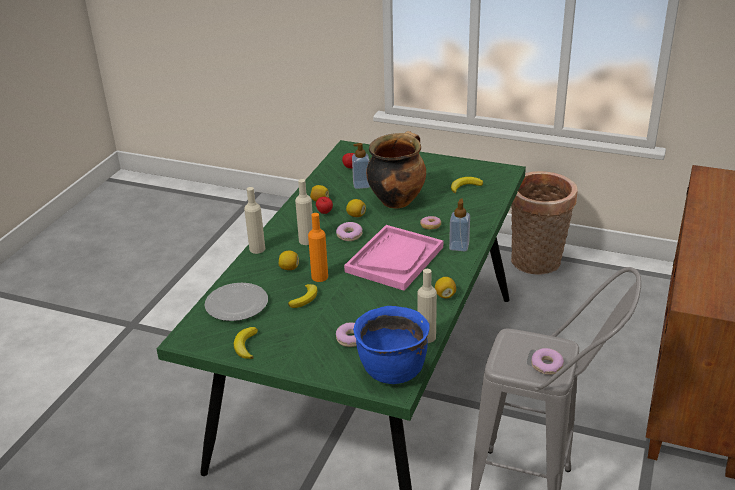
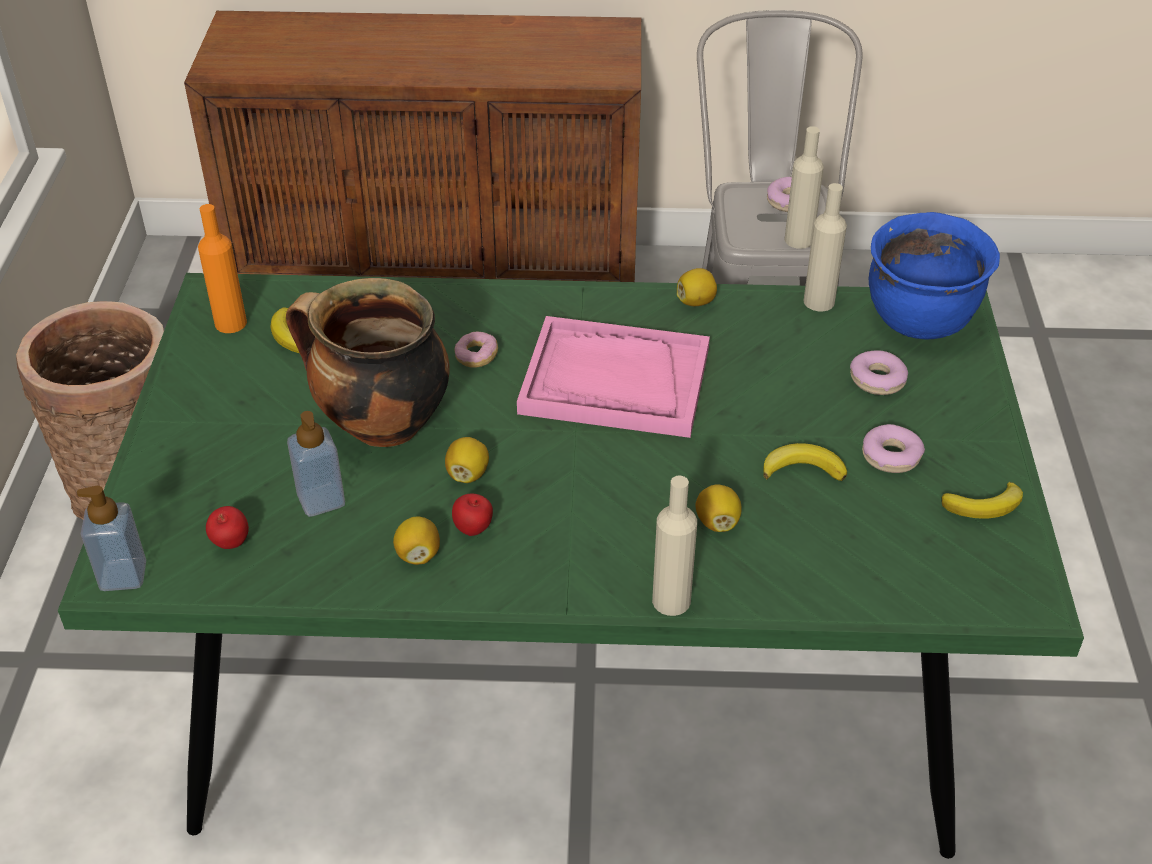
camera: 110 degrees left, 10 degrees up
(237, 304) = (878, 562): plate -> none
(306, 240) = (602, 526): beige bottle -> beige bottle (799, 240)
(319, 277) = (724, 468): orange bottle -> orange bottle (230, 323)
(349, 235) = (554, 464): donut -> donut (891, 456)
(459, 246) = (534, 310): soap dispenser -> soap dispenser (123, 575)

